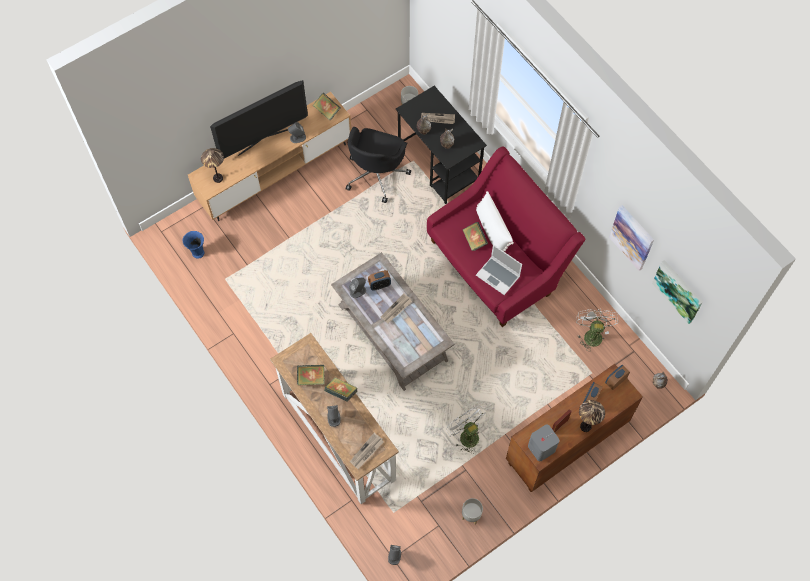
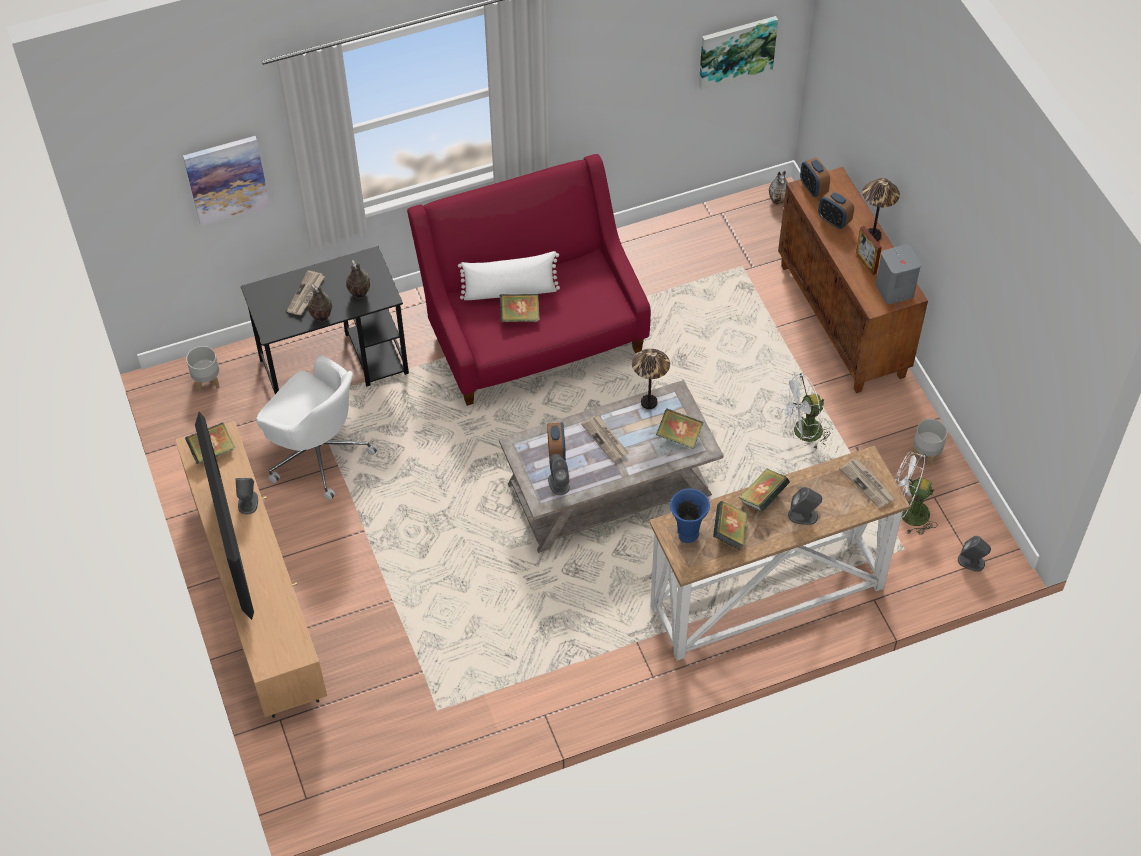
camera: 75 degrees left, 10 degrees down
(197, 253) = (371, 745): blue vase -> blue vase (687, 534)
(218, 178) = (281, 636): table lamp -> table lamp (649, 403)
(376, 174) = (318, 452): black office chair -> white office chair
(409, 350) = (679, 436): none -> book
(498, 276) = (589, 301): laptop -> none
(592, 334) = (682, 251): white fan -> white fan (907, 513)
(632, 237) = (643, 73): picture -> picture (226, 179)

